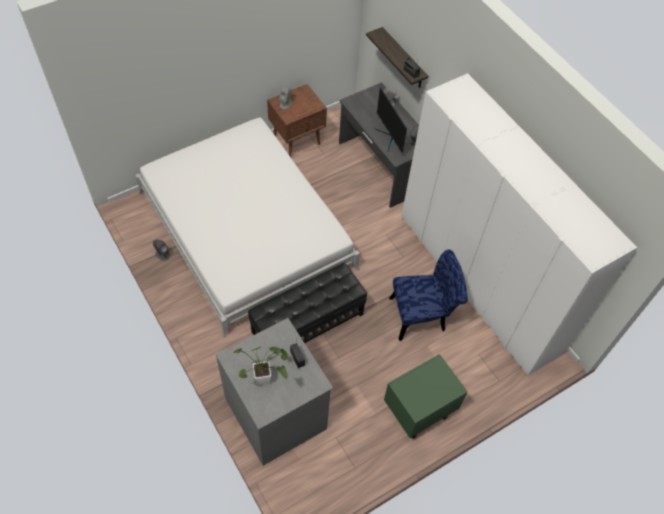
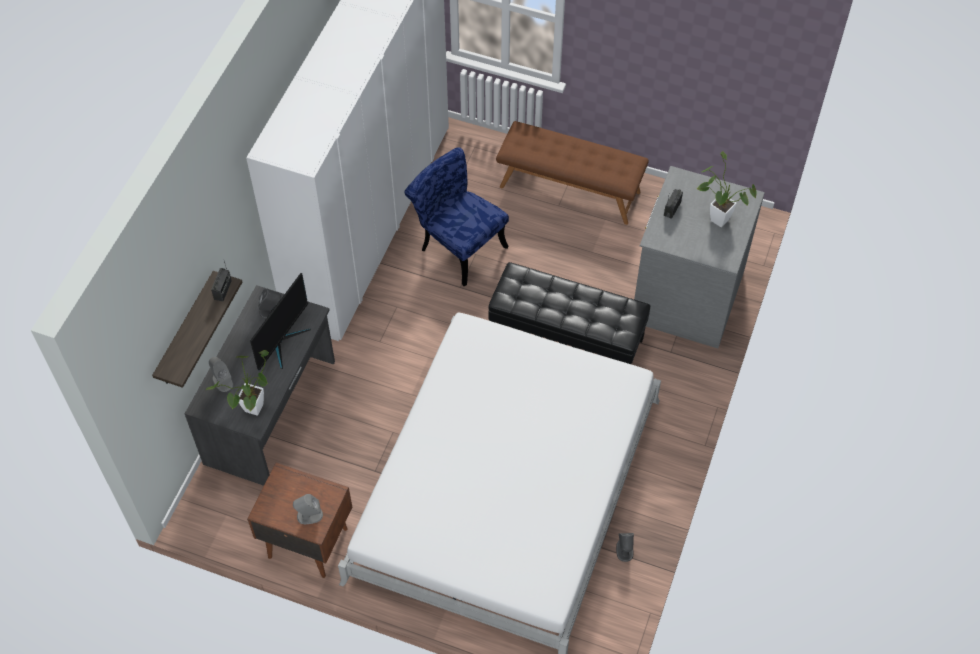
camera: 125 degrees left, 0 degrees up
(358, 104) = (252, 412): none -> potted plant
(418, 412) = (570, 189): green nightstand -> brown bench

